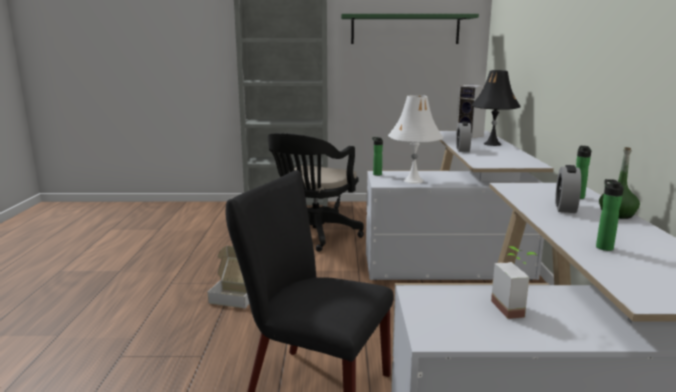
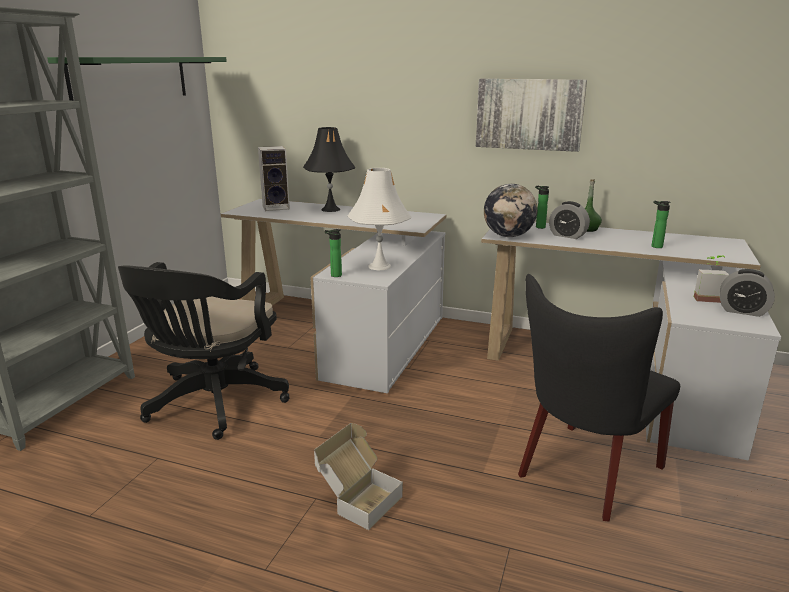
camera: 70 degrees left, 5 degrees up
(313, 235) = (212, 404): black office chair -> black office chair turned 60 degrees clockwise
(462, 149) = (342, 221): alarm clock -> alarm clock (742, 311)
(515, 189) = (508, 236): none -> globe
(618, 60) = (529, 114): none -> picture

